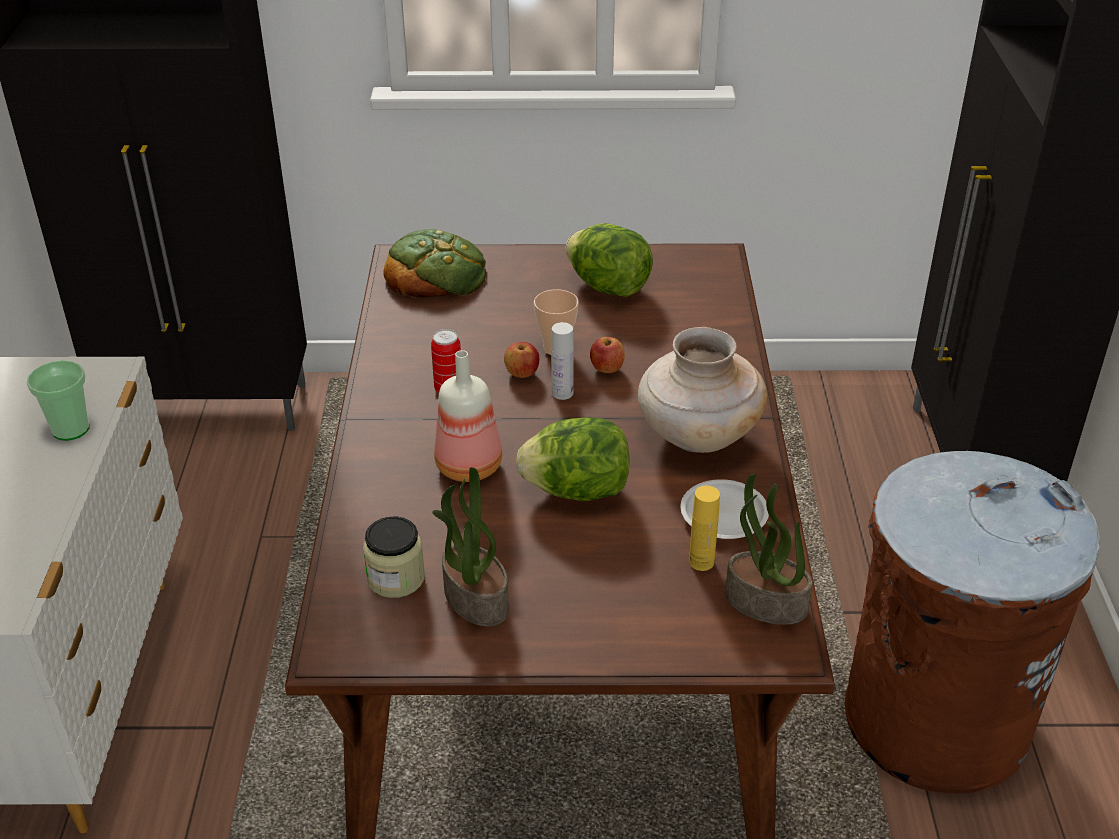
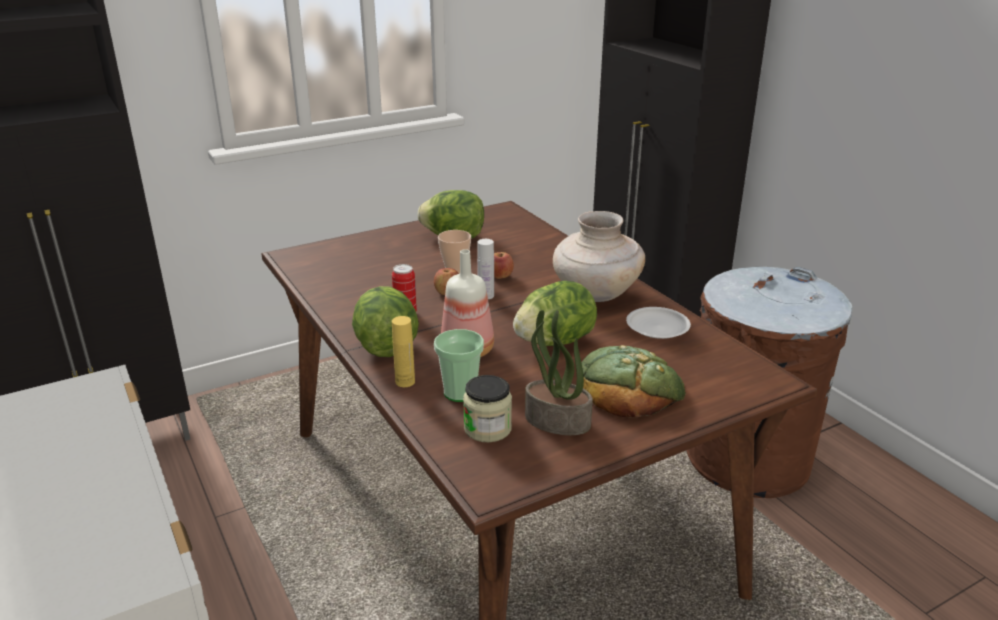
camera: 30 degrees left, 10 degrees down
(70, 429) = (100, 428): cup -> cup (460, 392)
(389, 428) = (386, 346): none -> lettuce
(435, 272) = (326, 256): bread -> bread (629, 387)
(701, 562) = (673, 354): yellow bottle -> yellow bottle (405, 382)
(764, 603) = (733, 362): potted plant -> none

